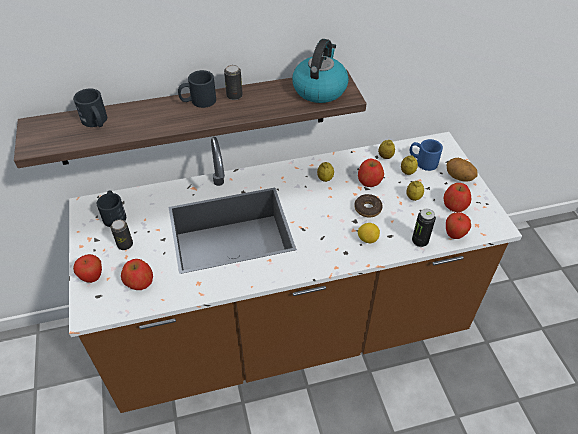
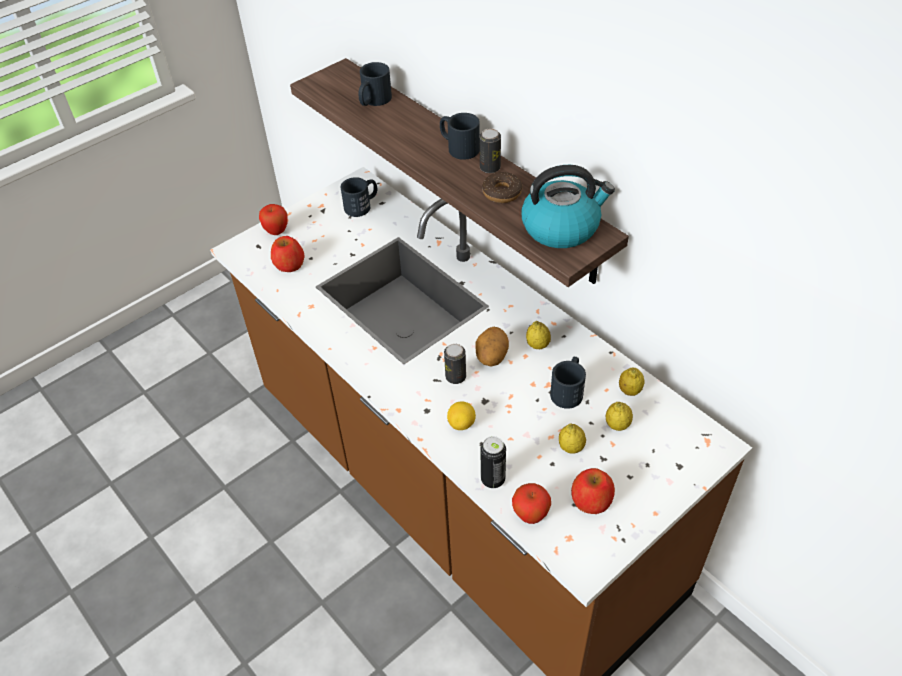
camera: 65 degrees right, 0 degrees up
(125, 244) = (328, 232): can -> can (455, 377)
(367, 209) = (515, 406): donut -> donut (502, 193)
(369, 180) = (568, 390): apple -> black mug
(422, 161) = (654, 435): blue mug -> none
(458, 178) = (652, 489): potato -> potato (491, 357)

